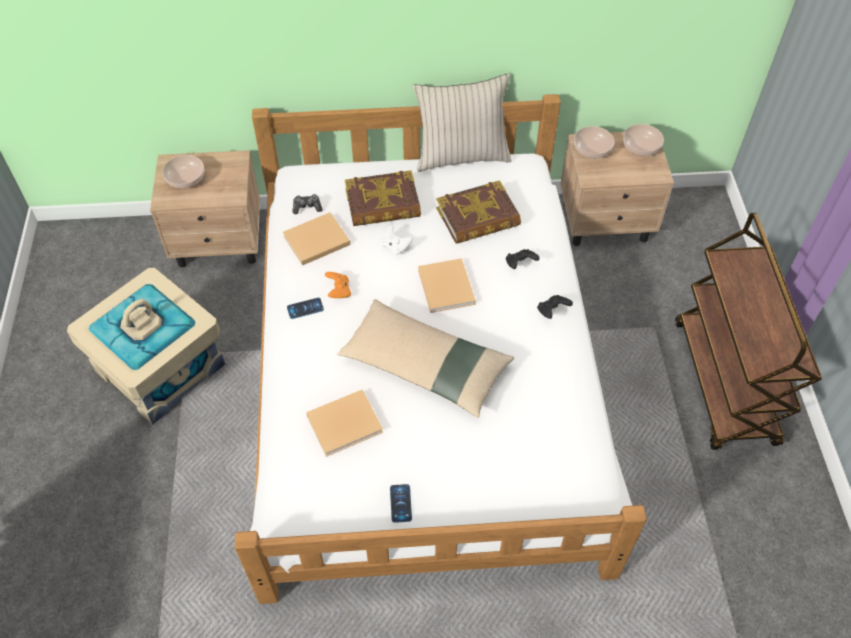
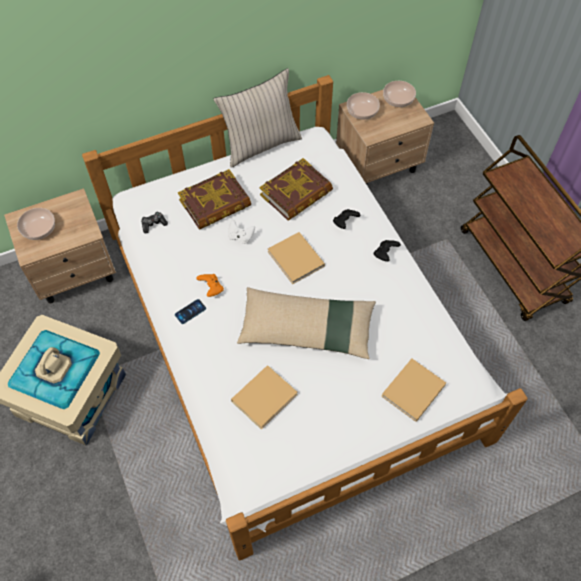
camera: 20 degrees left, 5 degrees up
(315, 241) = (173, 251): beige book -> beige book (412, 392)
(400, 503) = (335, 447): phone -> none

